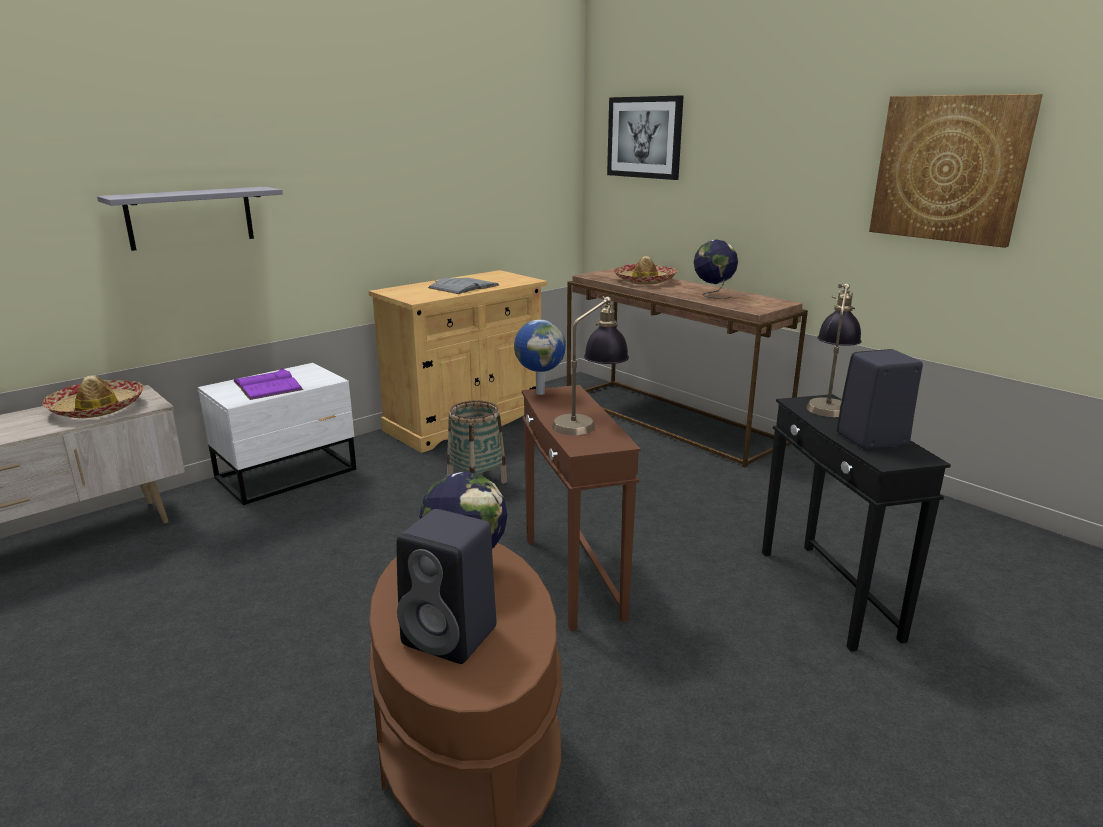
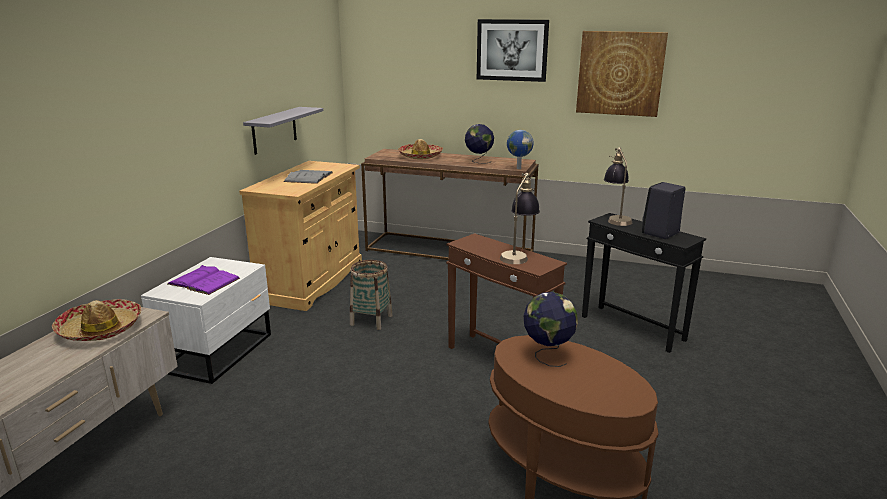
camera: 30 degrees left, 0 degrees up
(190, 217) = (126, 148): grey shelf -> grey shelf (274, 130)
(453, 636) = (589, 386): black speaker -> none
(540, 392) = (460, 243): globe -> globe (518, 168)
(644, 137) = (399, 54): picture -> picture (512, 50)

